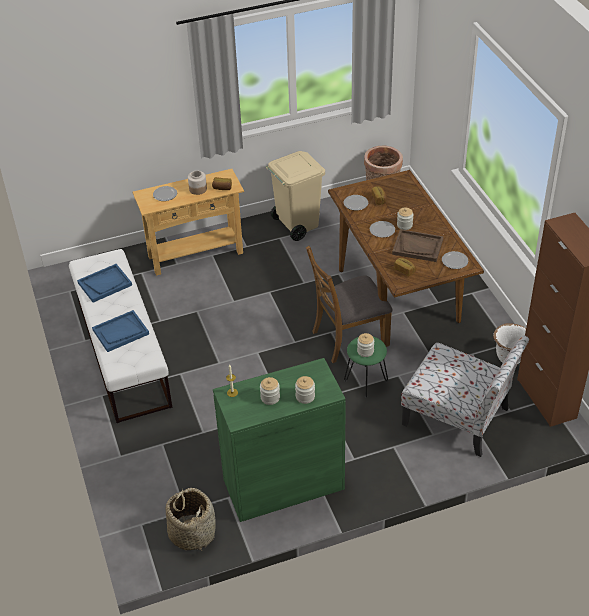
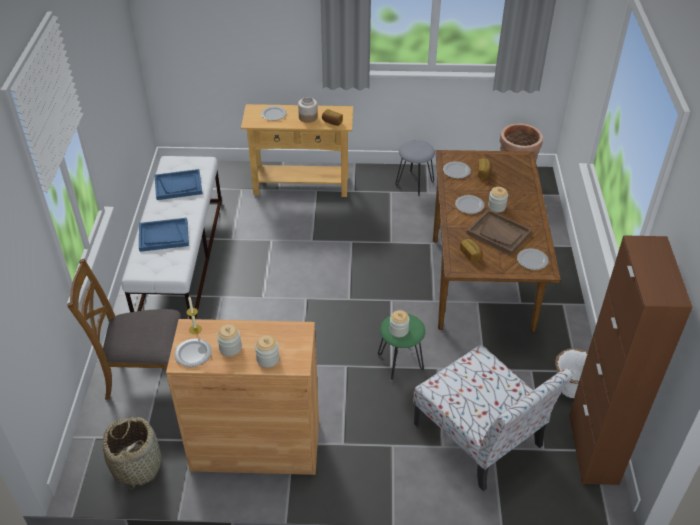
camera: 20 degrees right, 0 degrees up
(243, 411) = (193, 353): none -> plate
(283, 484) = (255, 446): green cabinet -> brown cabinet
(296, 225) = (414, 183): beige trash can -> grey stool
(349, 338) = (406, 312): brown chair -> brown chair (145, 375)

